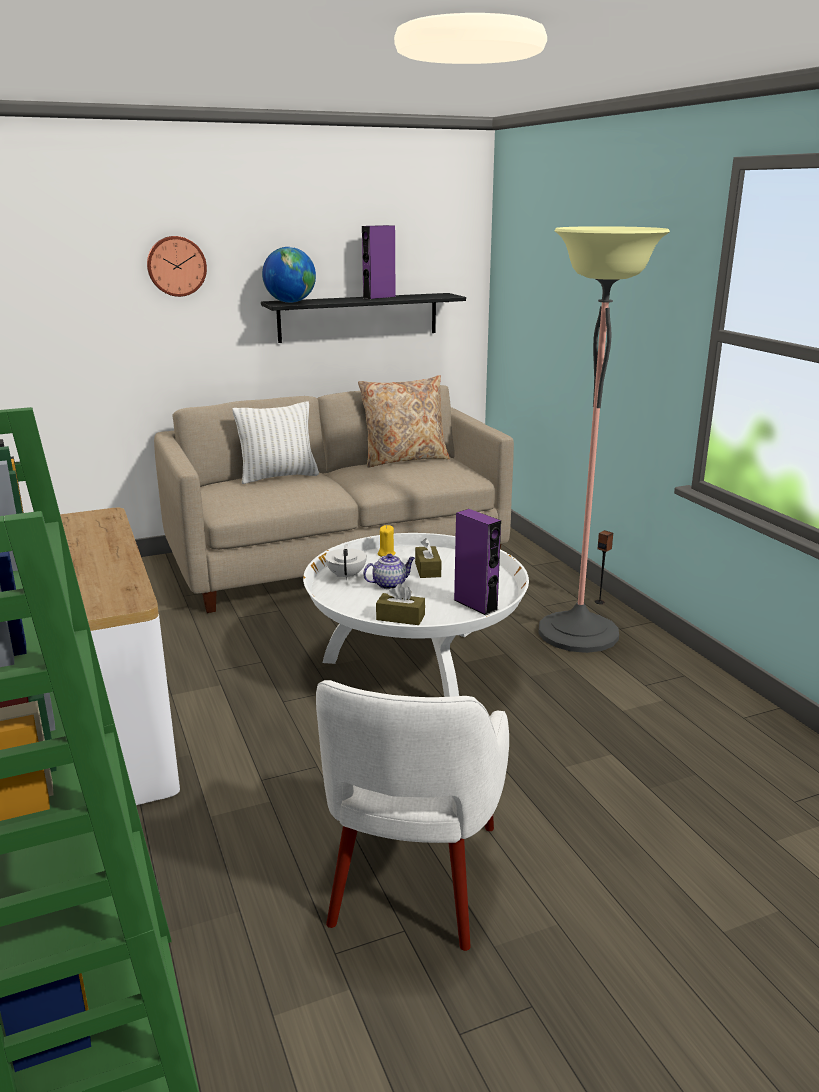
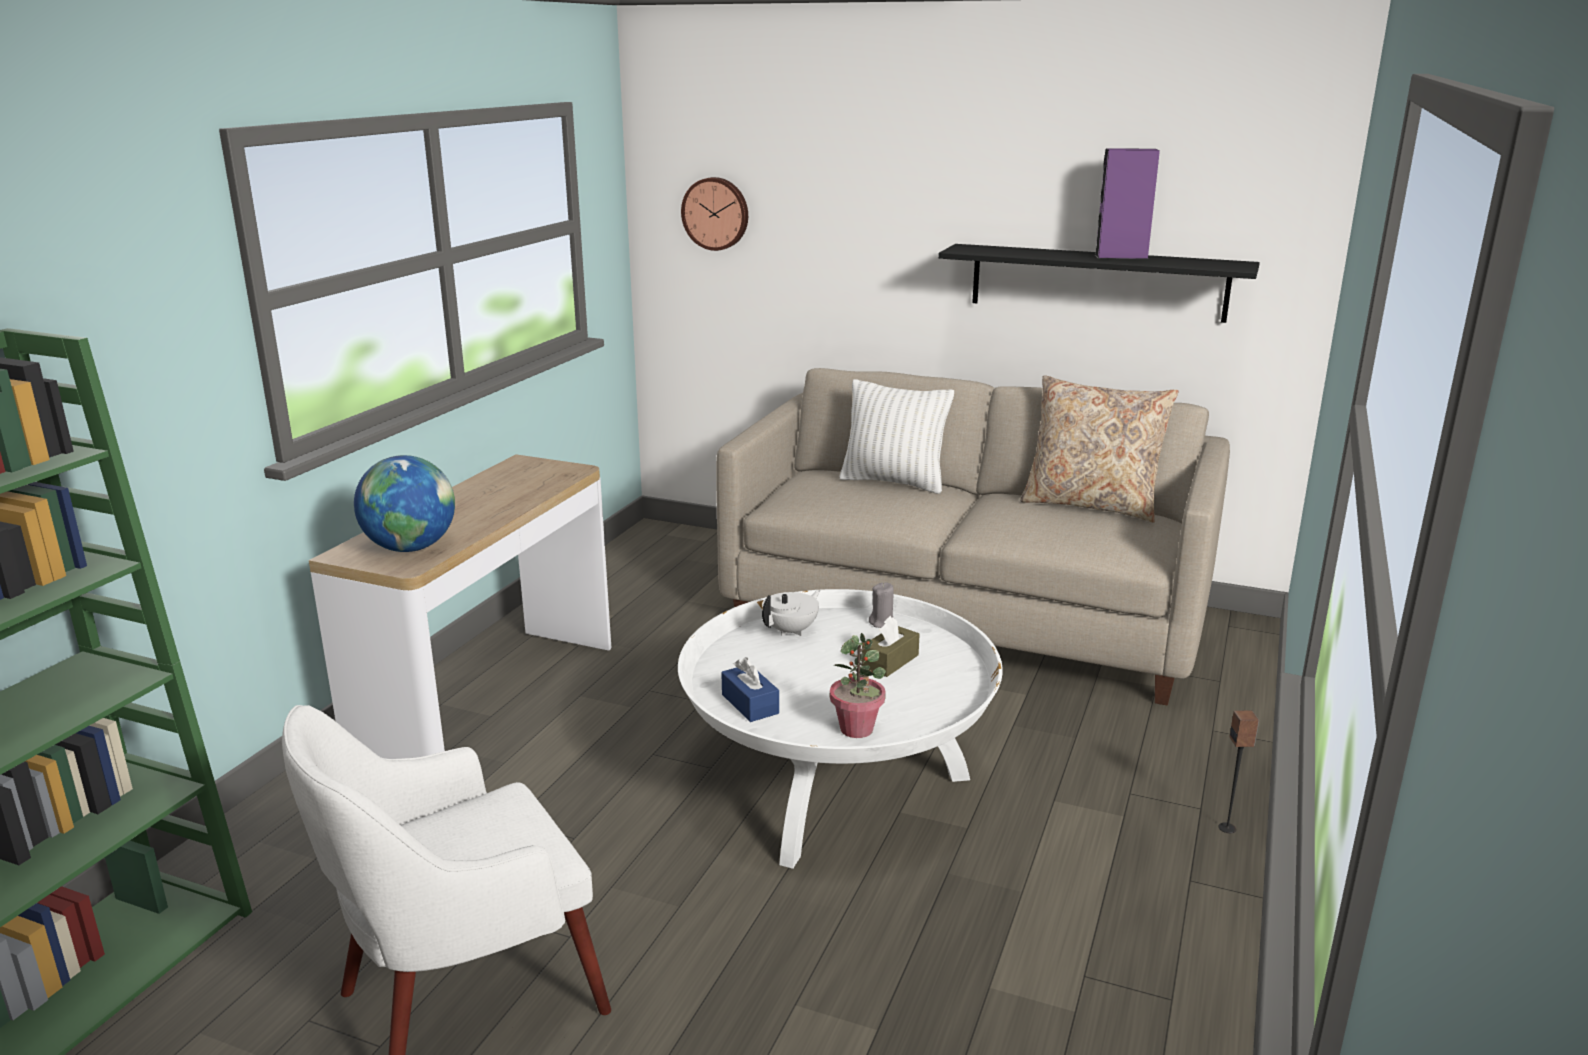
camera: 45 degrees right, 0 degrees up
(176, 266) = (852, 187): wall clock -> wall clock (716, 213)
(290, 302) = (978, 250): globe -> globe (411, 548)
(386, 554) = (882, 622): yellow candle -> grey candle
(390, 584) = (815, 660): teapot -> none
(400, 617) = (750, 704): brown tissue box -> blue tissue box
(475, 604) = (857, 729): purple speaker -> potted plant
(578, 633) = (1114, 853): floor lamp -> none

